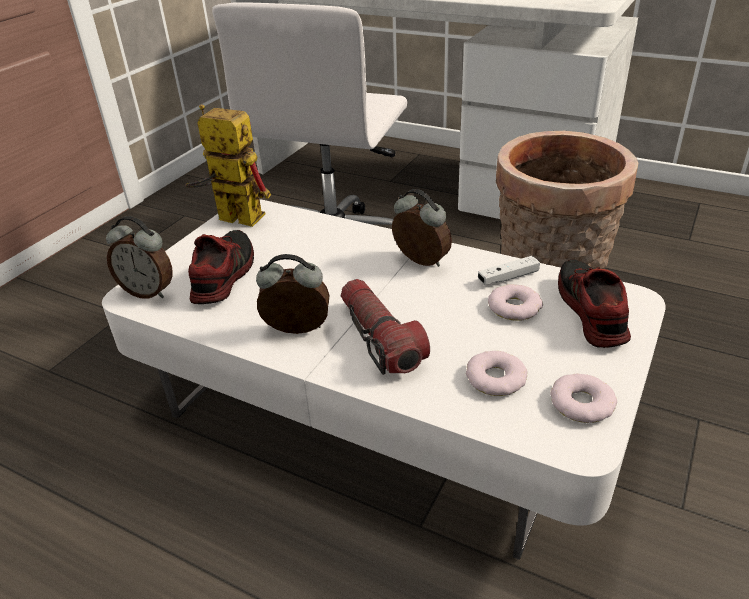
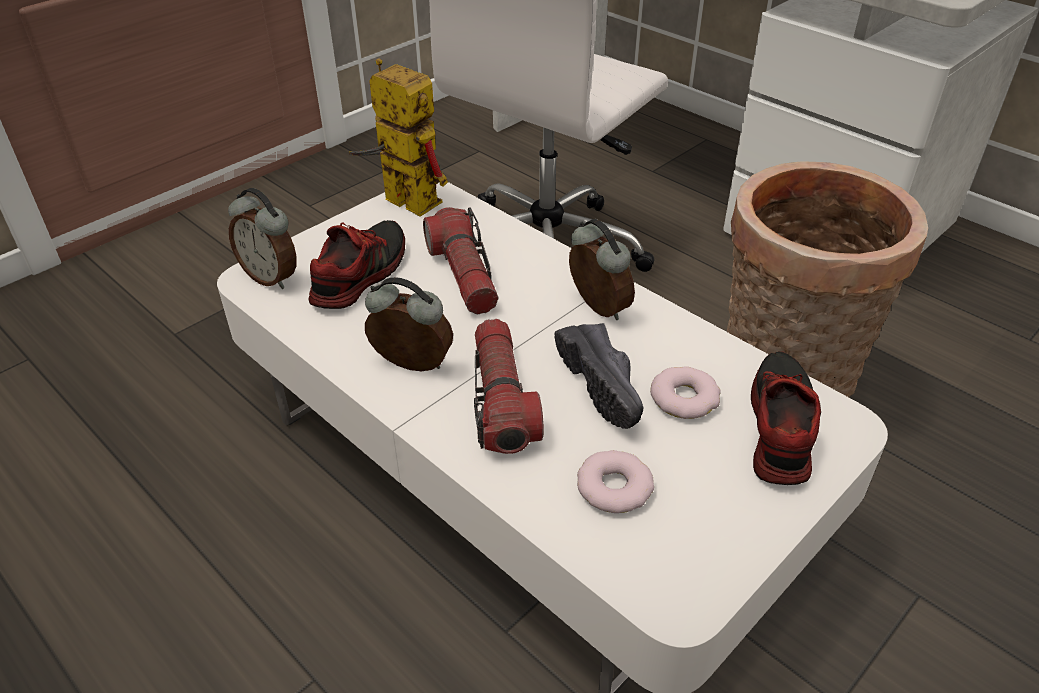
camera: 15 degrees right, 5 degrees up
(307, 259) = (464, 274): none -> flashlight
(455, 312) = (607, 387): none -> black shoe
(508, 277) = (697, 355): white game controller -> none
(581, 403) = (703, 548): donut -> none

